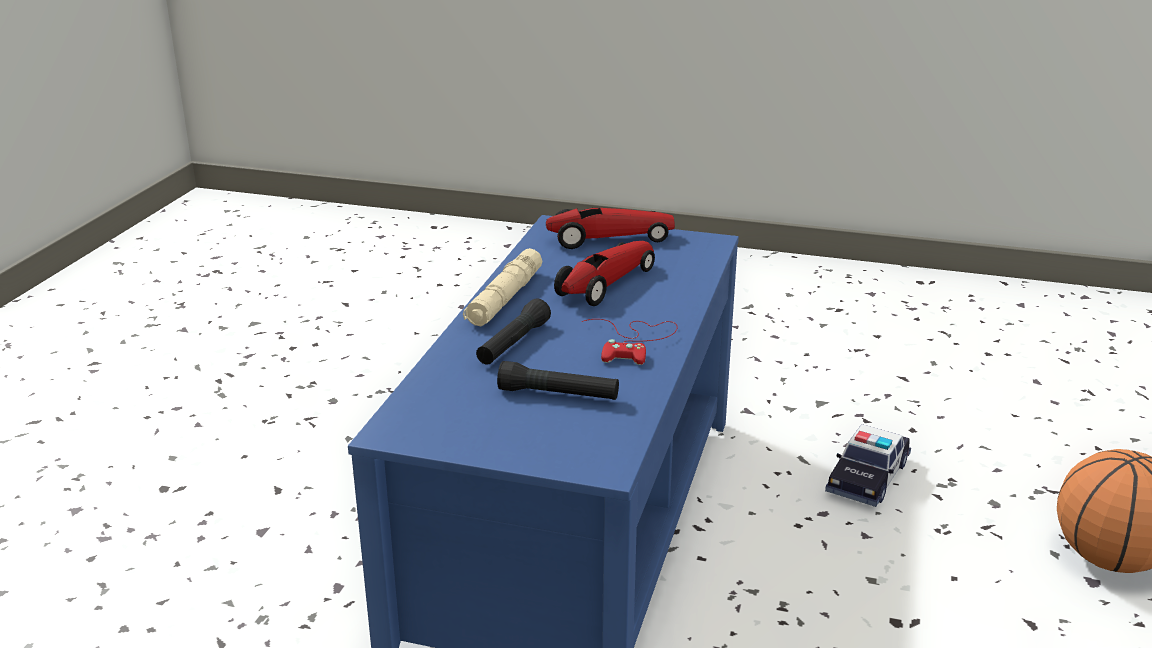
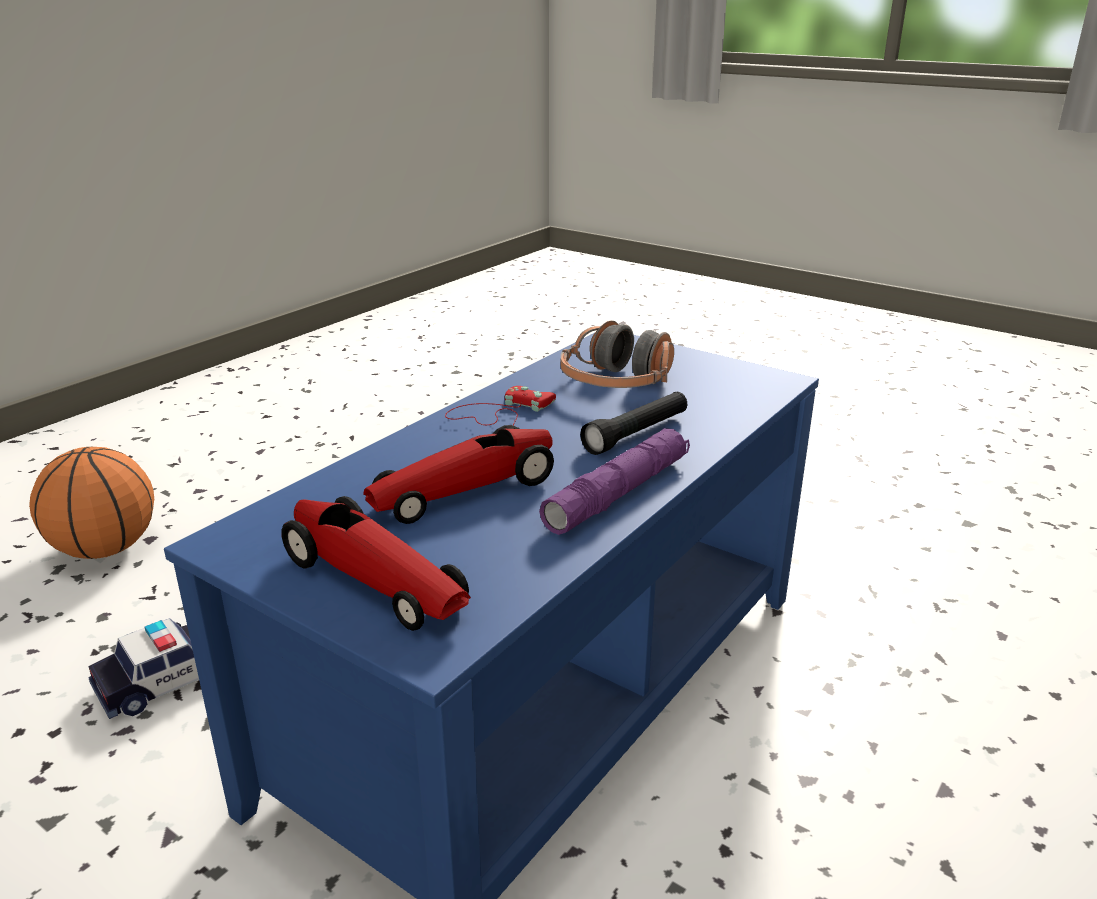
camera: 160 degrees left, 0 degrees up
(505, 299) = (618, 493): beige flashlight -> purple flashlight
(558, 394) = (617, 383): black flashlight -> headphones
(609, 239) = (374, 580): toy car -> toy car turned 150 degrees counterclockwise

